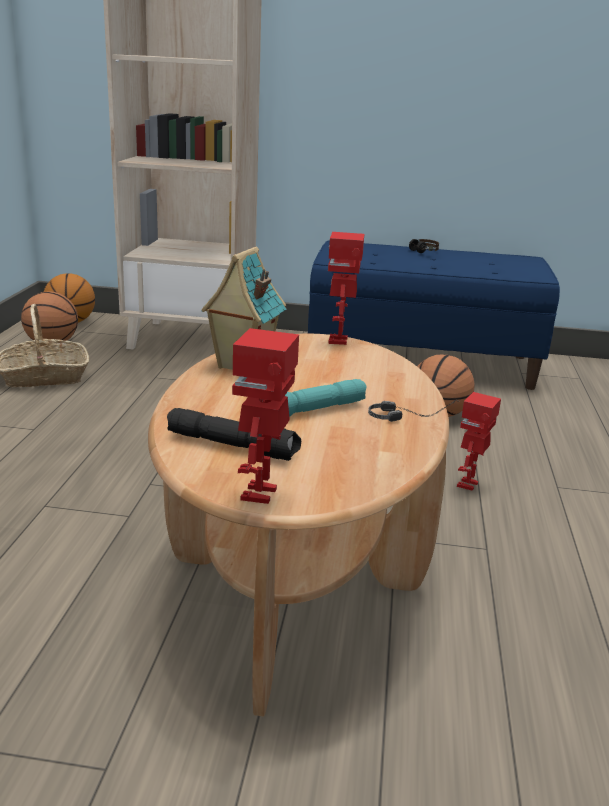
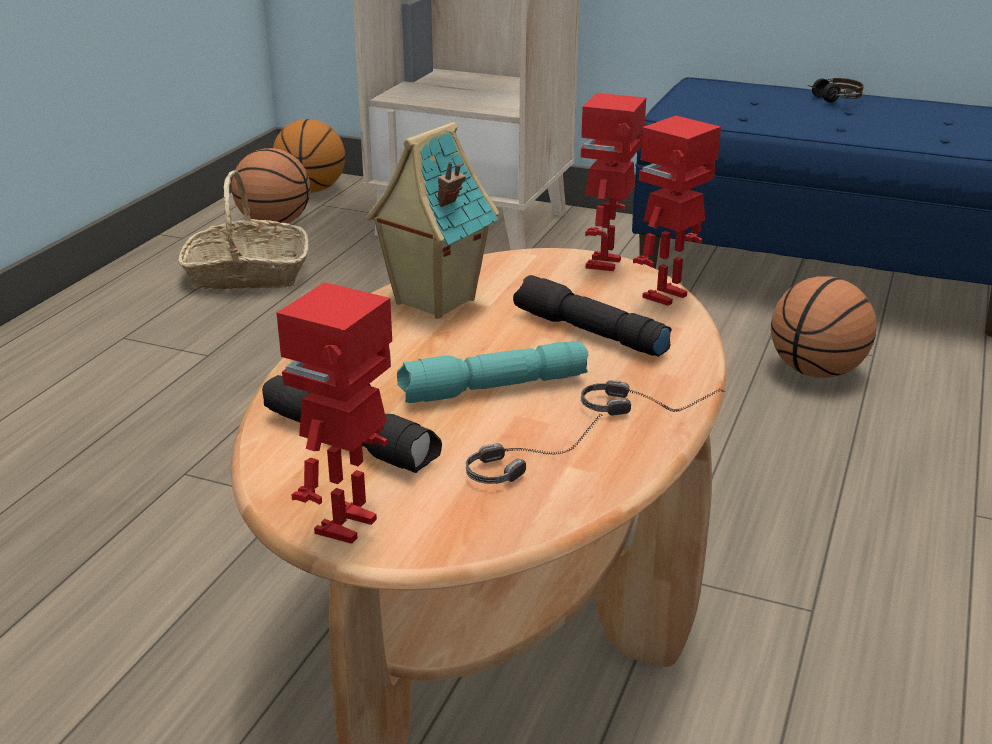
camera: 15 degrees right, 5 degrees up
(350, 378) = (588, 332): none -> black flashlight
(355, 448) = (531, 459): none -> headphones
(468, 485) = (822, 497): toy robot -> toy robot (667, 297)

